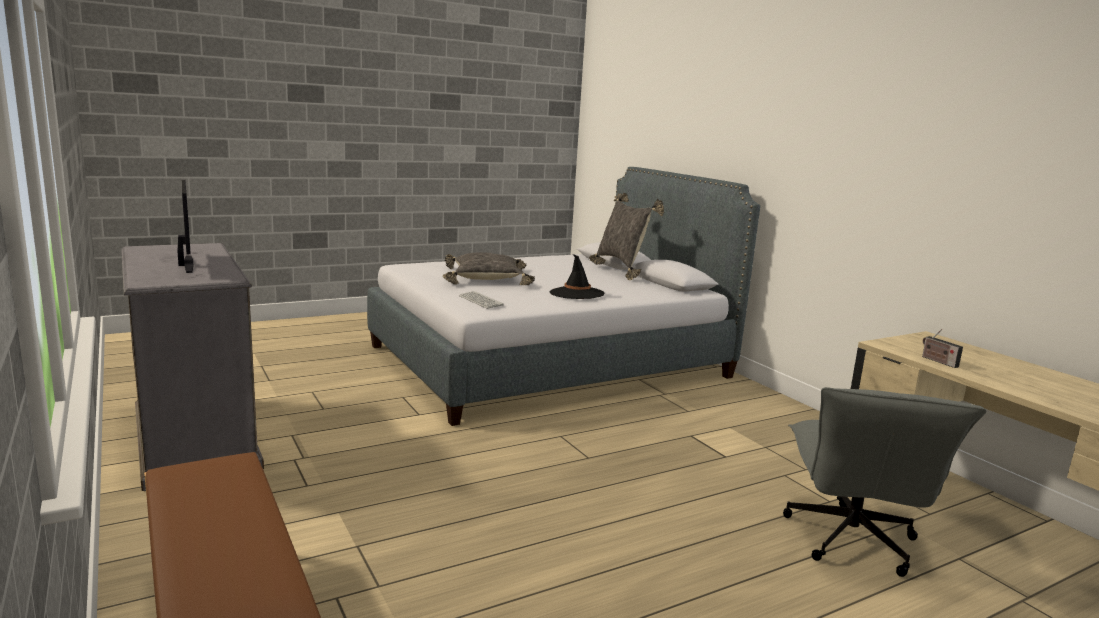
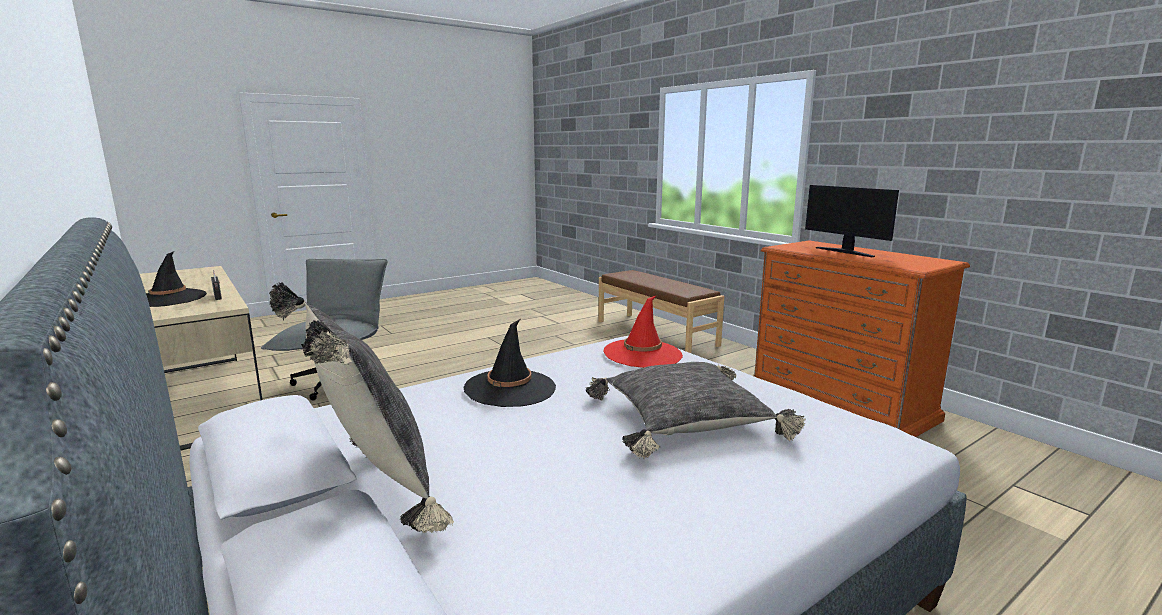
camera: 175 degrees right, 0 degrees up
(194, 437) = (840, 403): grey dresser -> orange dresser
(480, 301) = (642, 354): keyboard -> red hat
(988, 363) = (169, 298): none -> black hat

